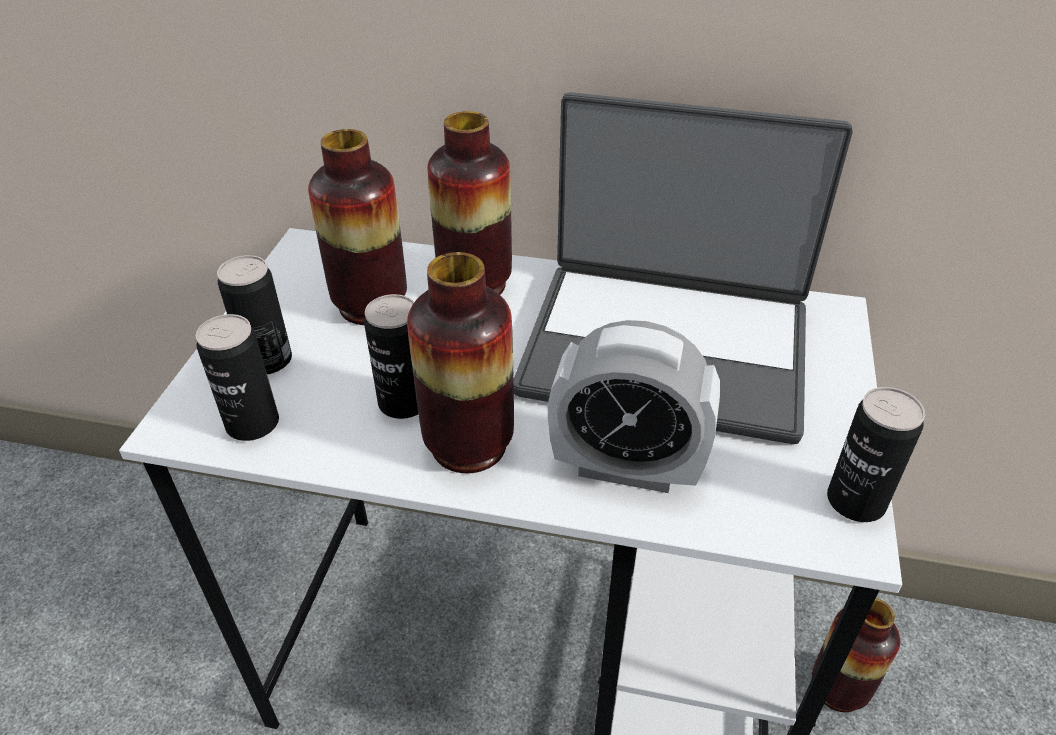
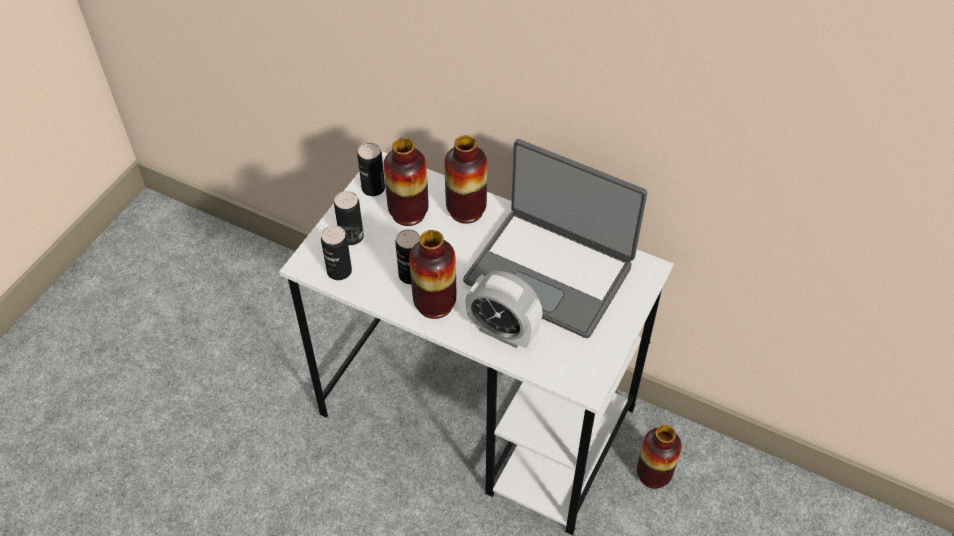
camera: 15 degrees right, 10 degrees up
(855, 501) = (599, 371): can -> can (373, 188)

